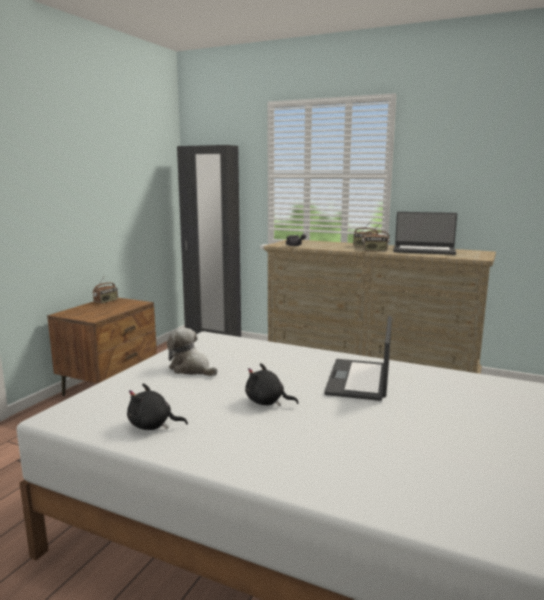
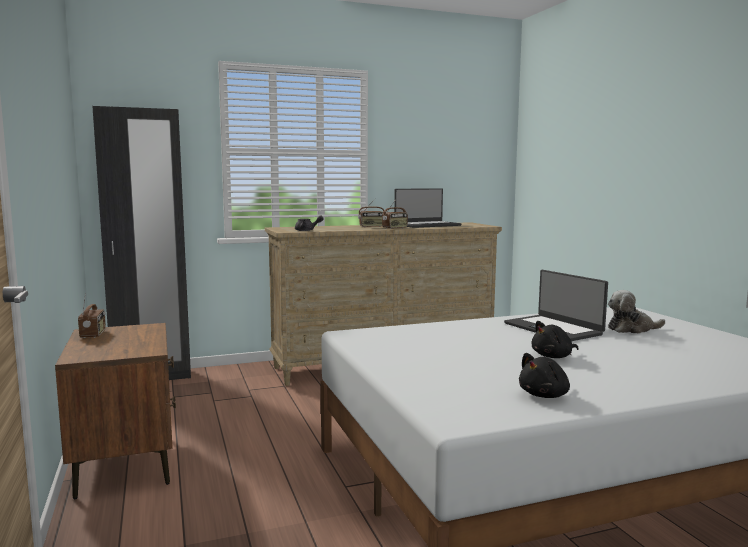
camera: 45 degrees left, 5 degrees down
(191, 369) = (428, 356): plush toy -> plush toy (631, 329)

